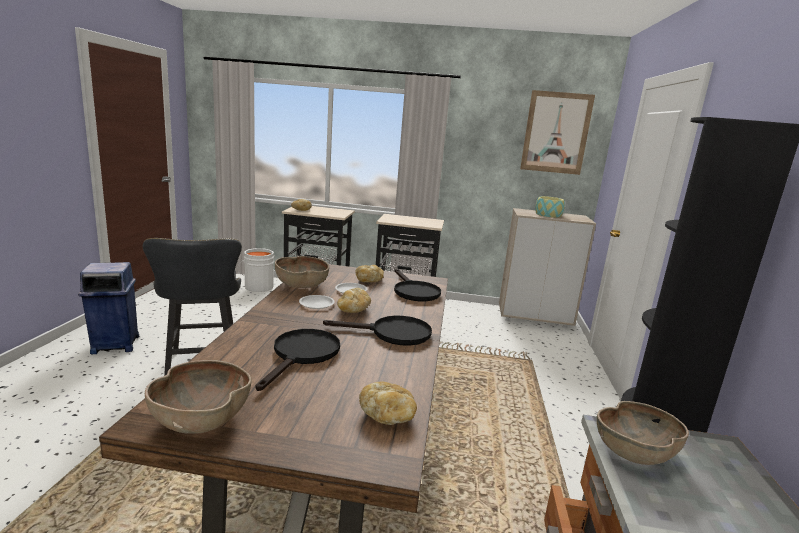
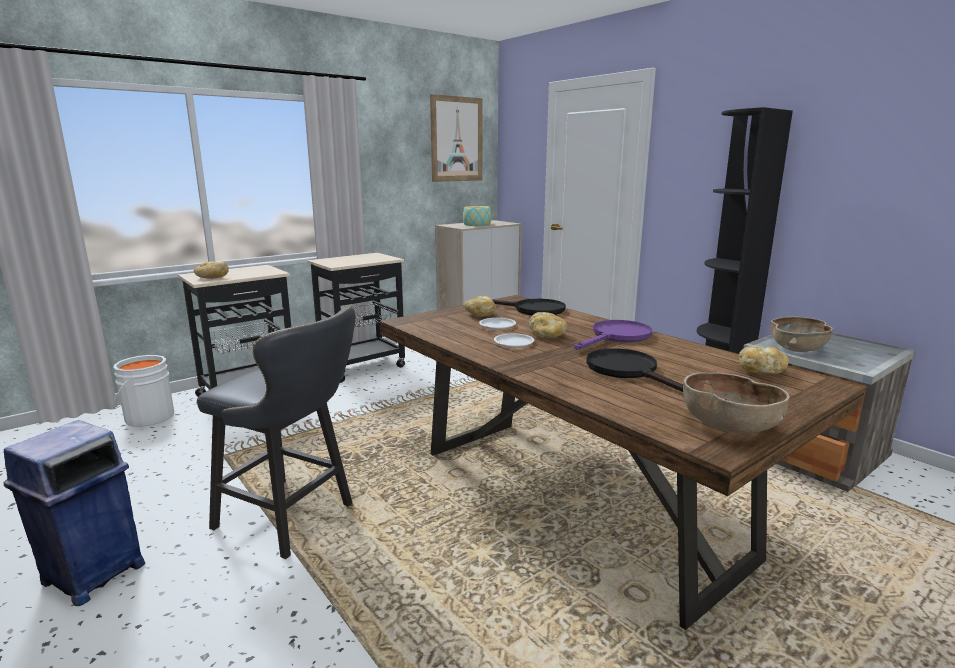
camera: 45 degrees left, 0 degrees up
(301, 286) = (453, 337): brown bowl -> none
(392, 333) = (617, 337): black frying pan -> purple frying pan

